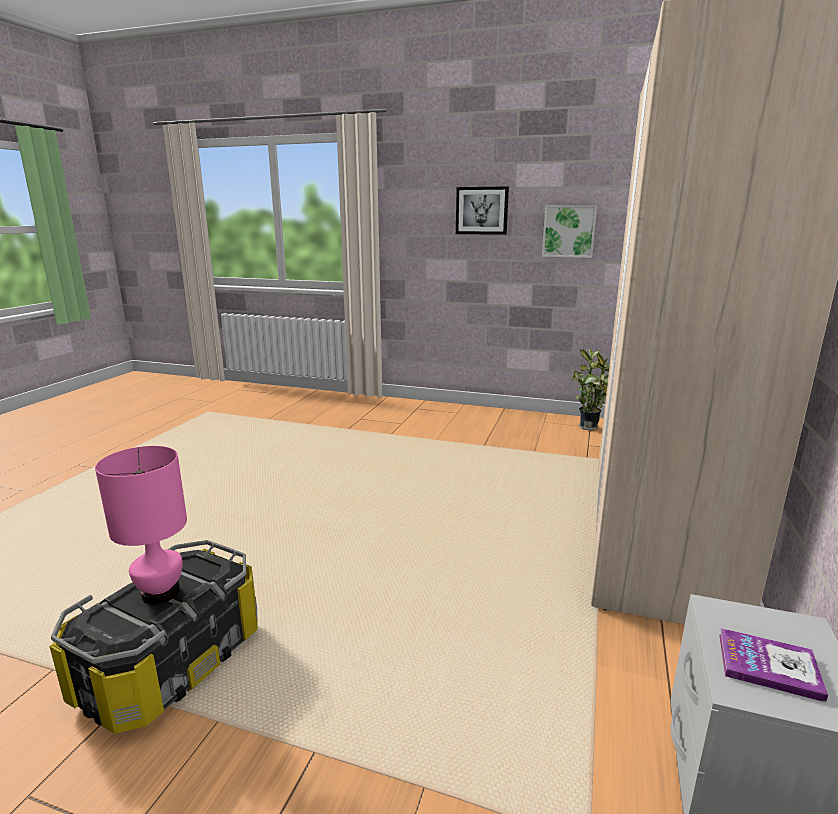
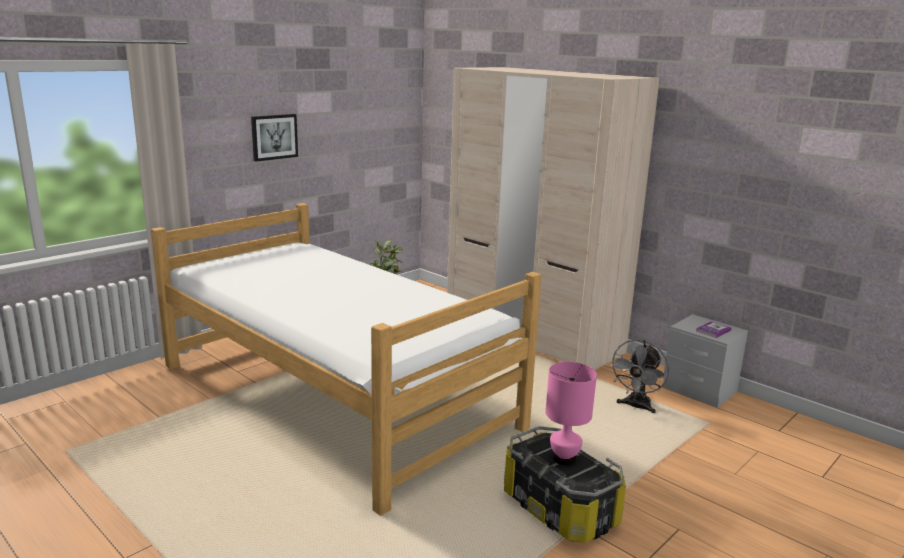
camera: 65 degrees left, 0 degrees up
(354, 462) = (335, 395): none -> bed
(543, 693) = (636, 407): none -> grey fan
(569, 231) = (340, 148): picture -> none

